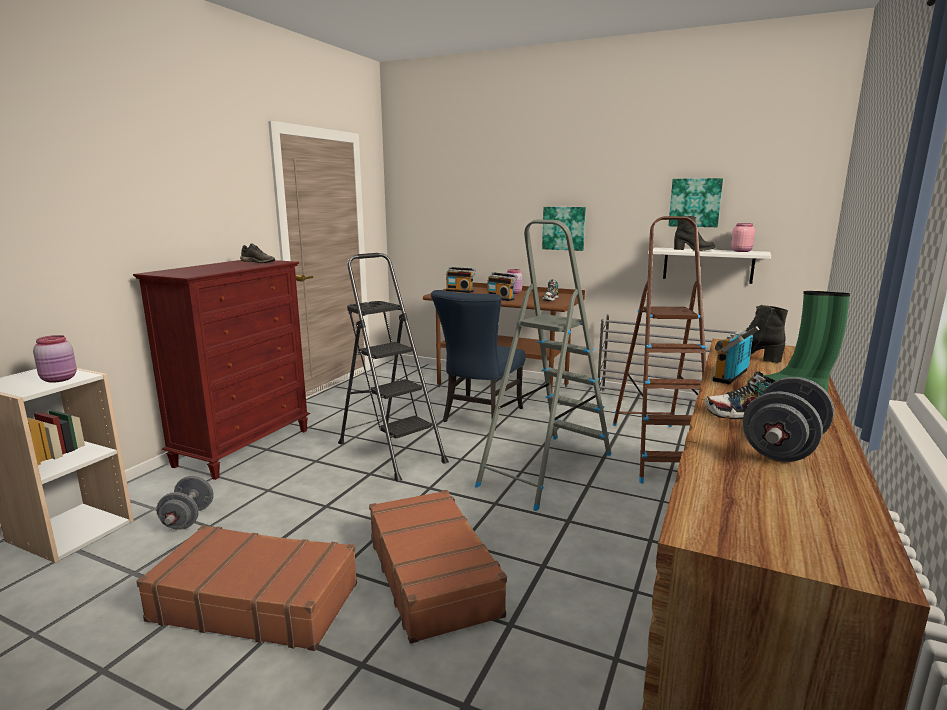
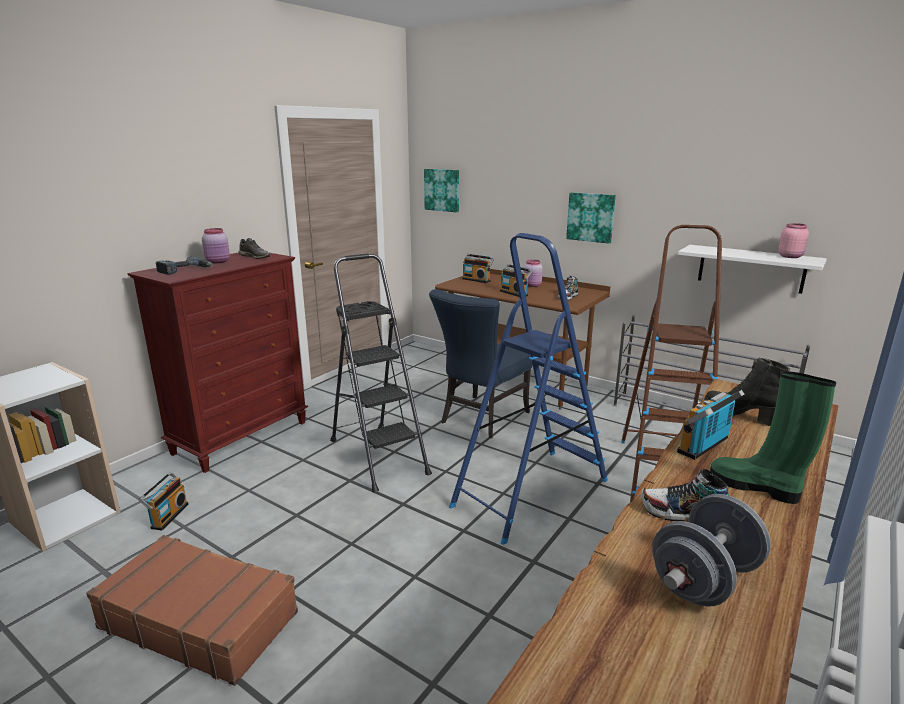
camera: 10 degrees right, 5 degrees up
(60, 379) = (45, 383): pink jar -> pink jar (218, 261)
(188, 519) = (168, 516): grey dumbbell -> radio
(194, 270) = (185, 270): none -> power drill
(433, 574) = (374, 610): brown suitcase -> none
(547, 469) = (531, 492): grey step ladder -> blue step ladder
(693, 250) = (733, 252): black boot -> none
(695, 202) = (740, 196): picture -> picture (442, 190)

